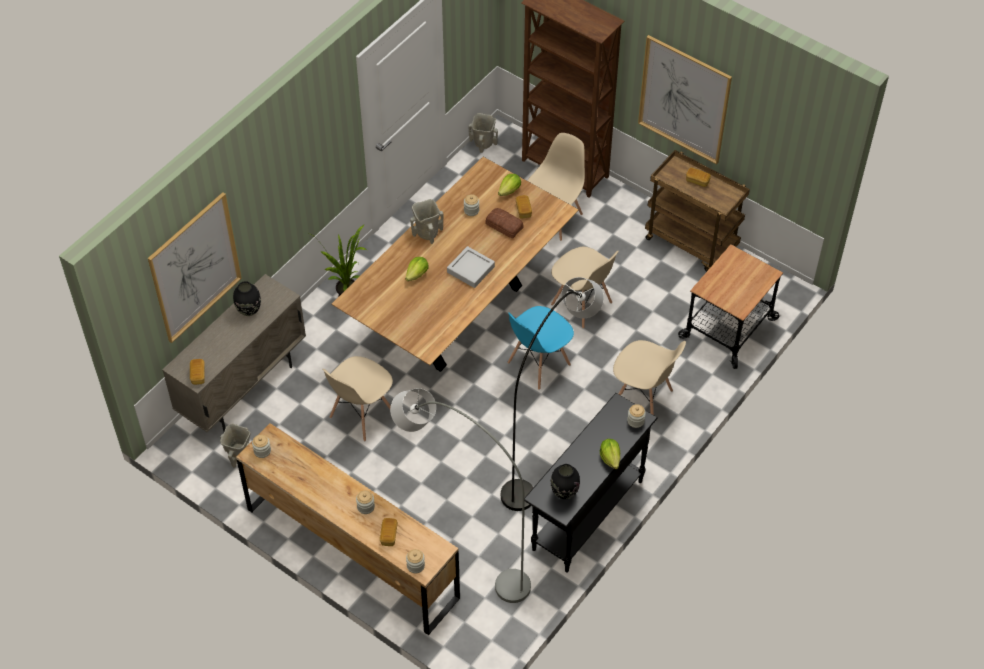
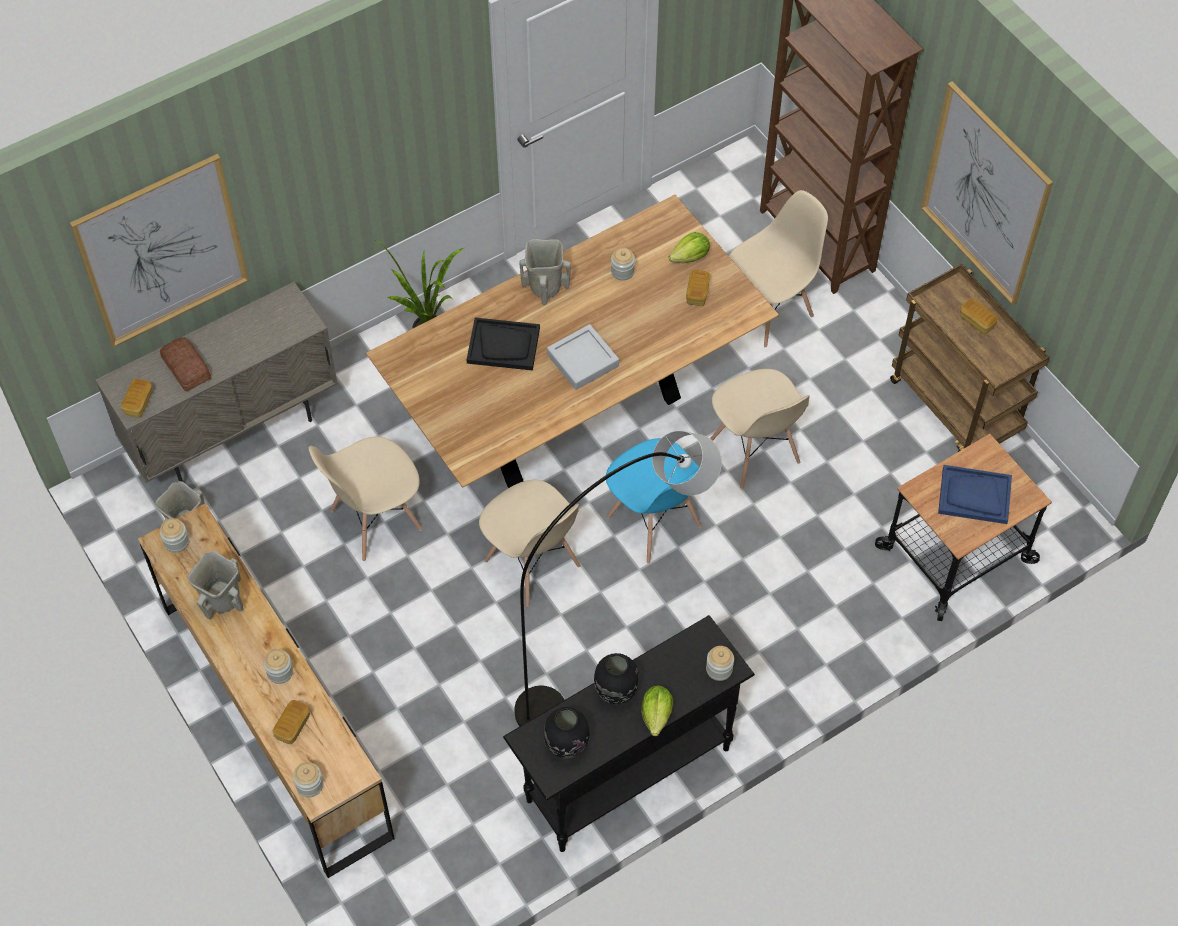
camera: 20 degrees right, 5 degrees up
(248, 310) = (248, 328): black vase -> black vase (615, 691)
(417, 274) = (503, 345): lettuce -> black tray
(461, 549) = (428, 765): grey floor lamp -> none
(483, 144) = (715, 170): beige vase -> beige vase (222, 600)
(504, 226) = (659, 309): bread -> bread (185, 369)
(538, 364) = (654, 523): blue chair -> blue chair turned 105 degrees counterclockwise
(643, 399) = (783, 623): beige chair -> beige chair (532, 565)
(737, 282) = (974, 496): none -> blue tray

